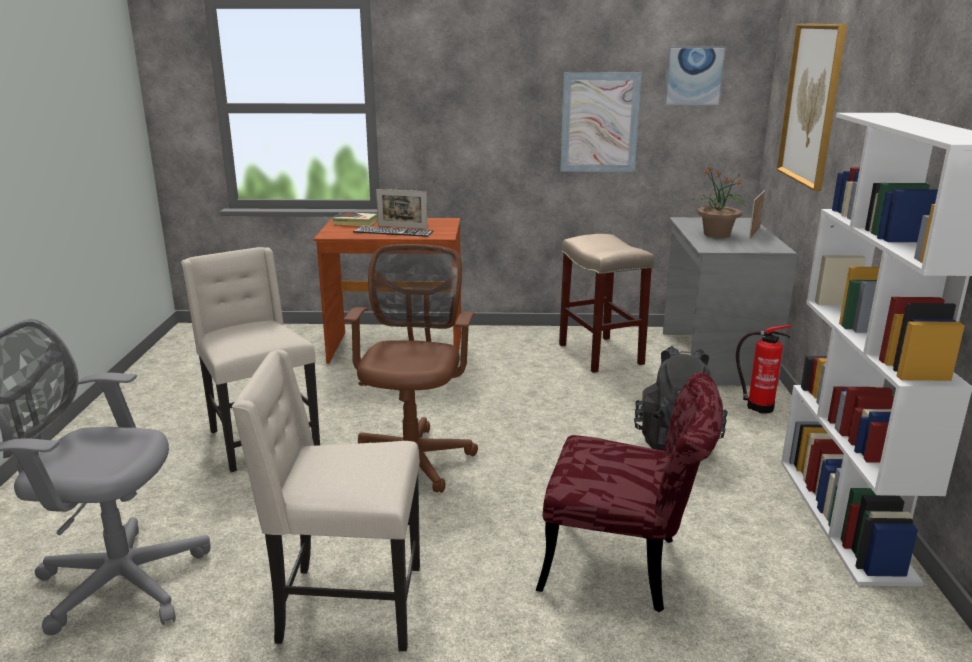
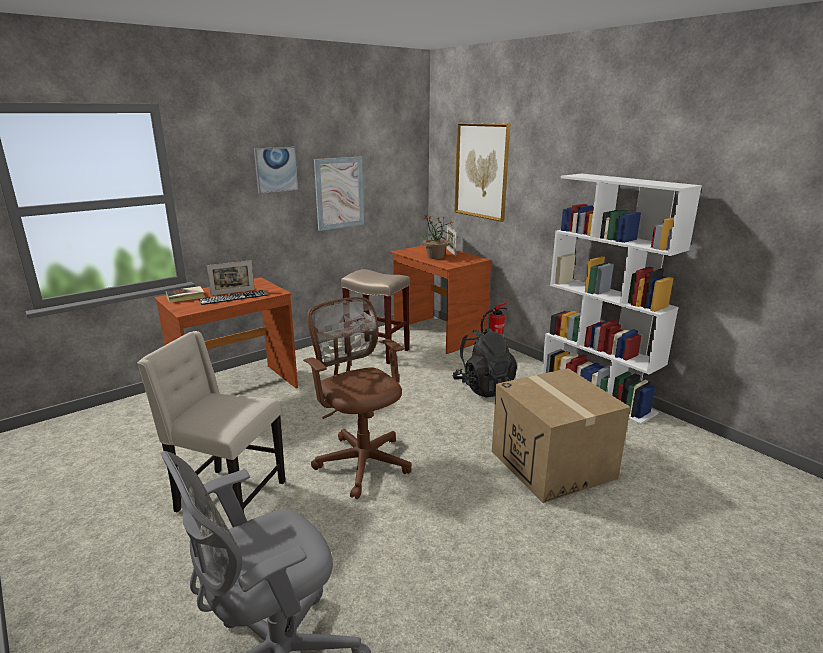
camera: 40 degrees left, 0 degrees up
(347, 606) = (458, 570): beige chair -> none
(625, 566) = (553, 464): red chair -> cardboard box
(693, 76) = (390, 157): picture -> picture (276, 169)
(714, 357) = (437, 334): grey desk -> brown desk

